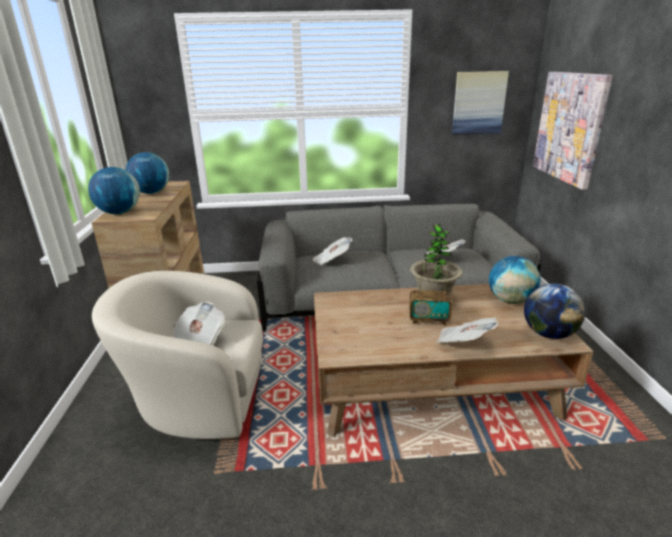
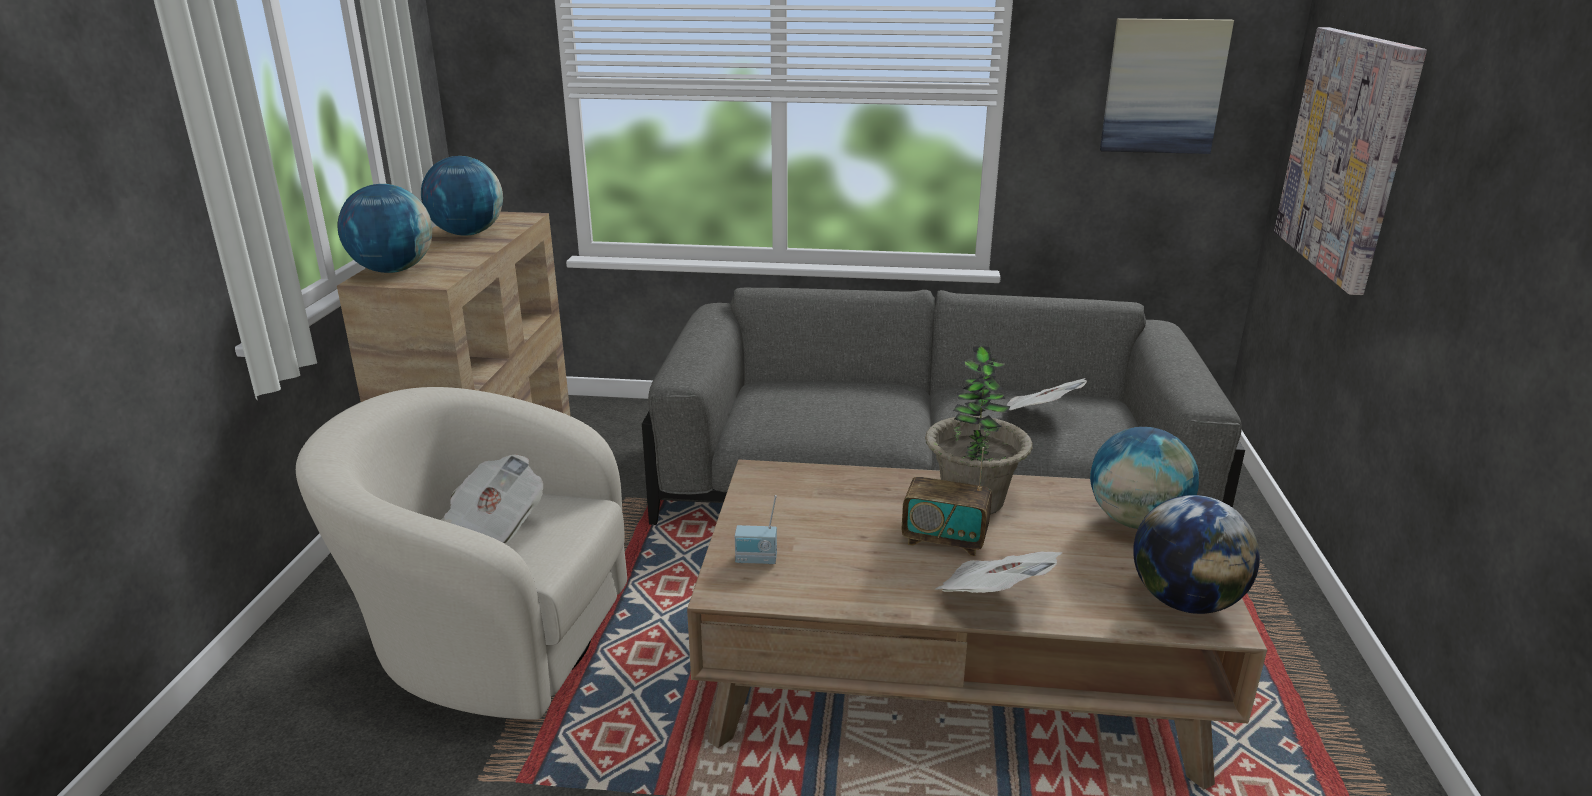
camera: 10 degrees right, 0 degrees up
(332, 260) = (807, 396): newspaper -> none
(343, 340) = (756, 560): none -> radio

